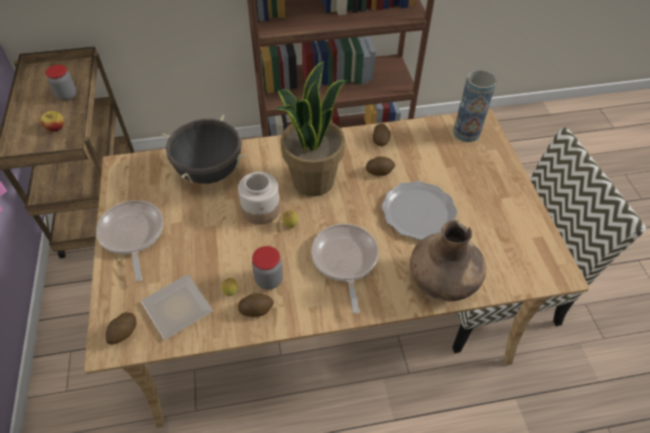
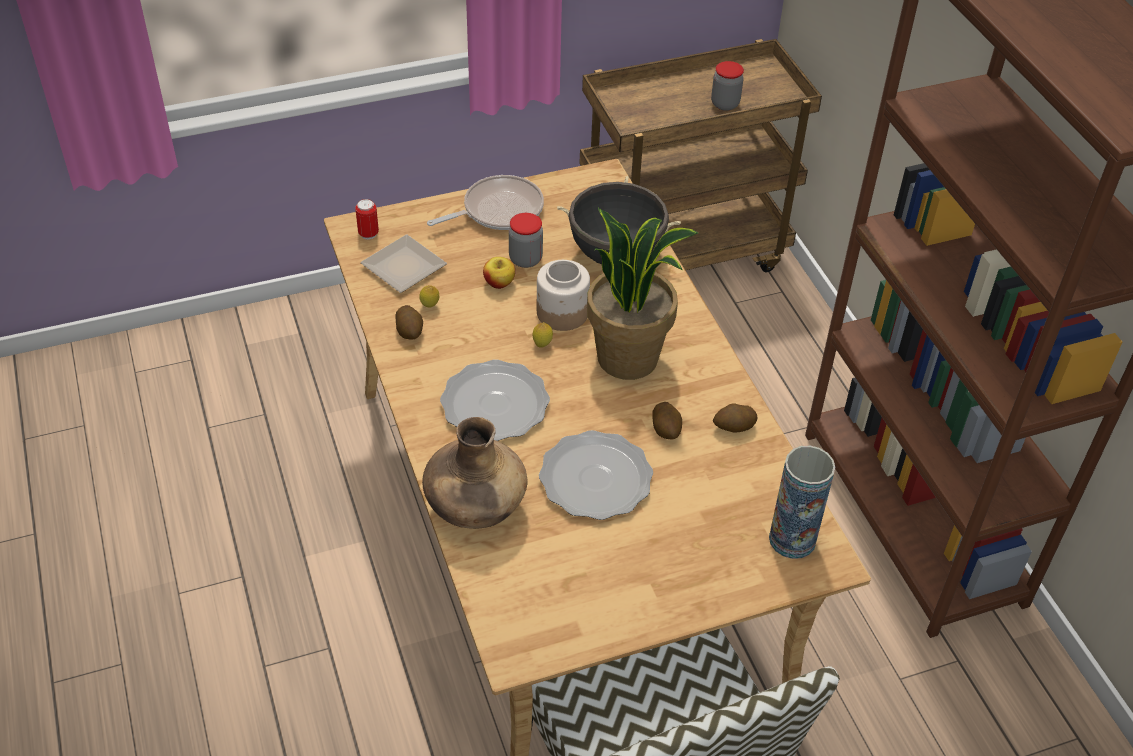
camera: 80 degrees right, 5 degrees down
(56, 128) = (662, 111): apple -> apple (499, 283)
(124, 333) = (368, 234): potato -> can
(269, 279) = (453, 336): jar -> jar (525, 259)
(344, 260) = (494, 404): frying pan -> plate

